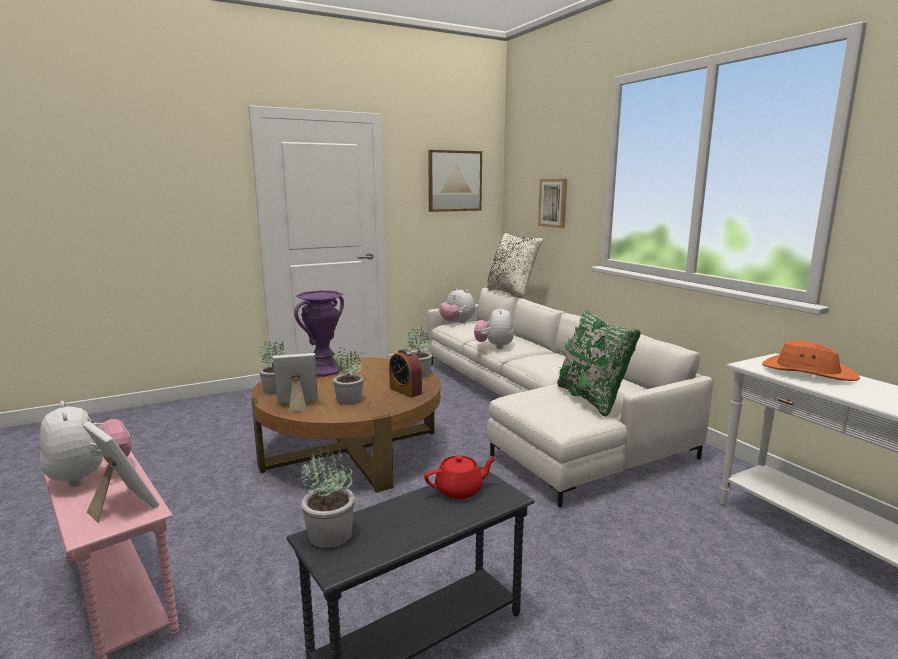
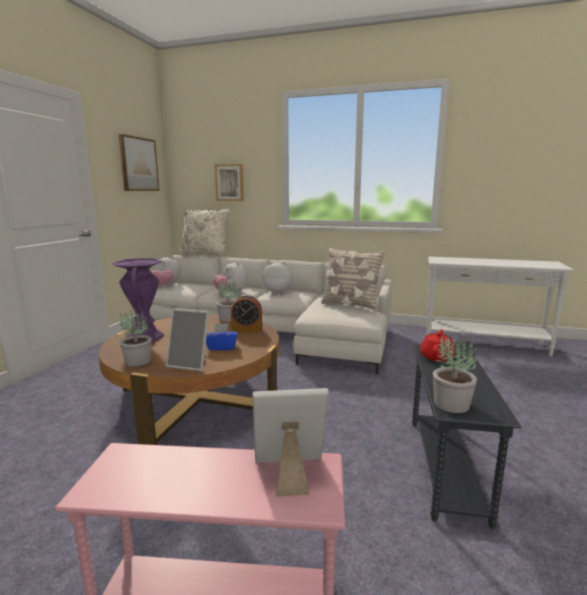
camera: 45 degrees left, 0 degrees up
(89, 476) = (186, 480): plush toy -> plush toy (278, 292)
(297, 405) = (191, 364): picture frame -> picture frame turned 105 degrees counterclockwise
(348, 400) = (222, 347): potted plant -> blue tissue box
(590, 399) = (350, 305): green pillow -> beige pillow
(807, 372) = (460, 260): orange hat -> none

